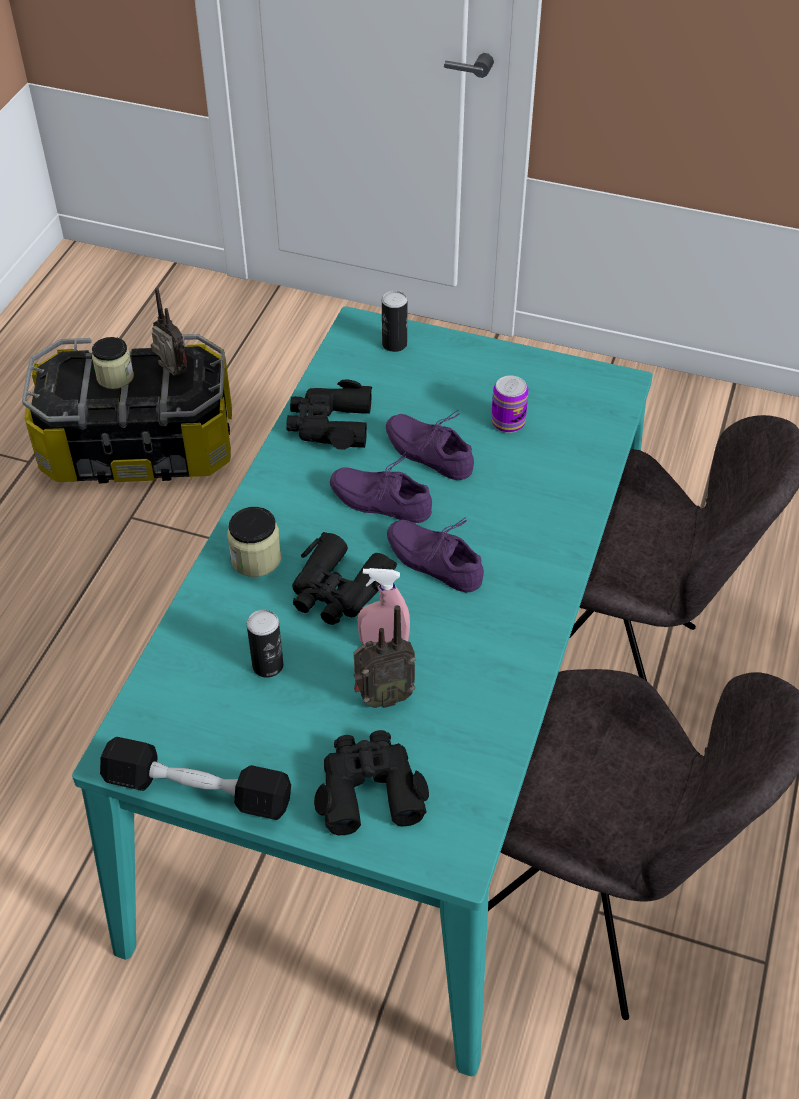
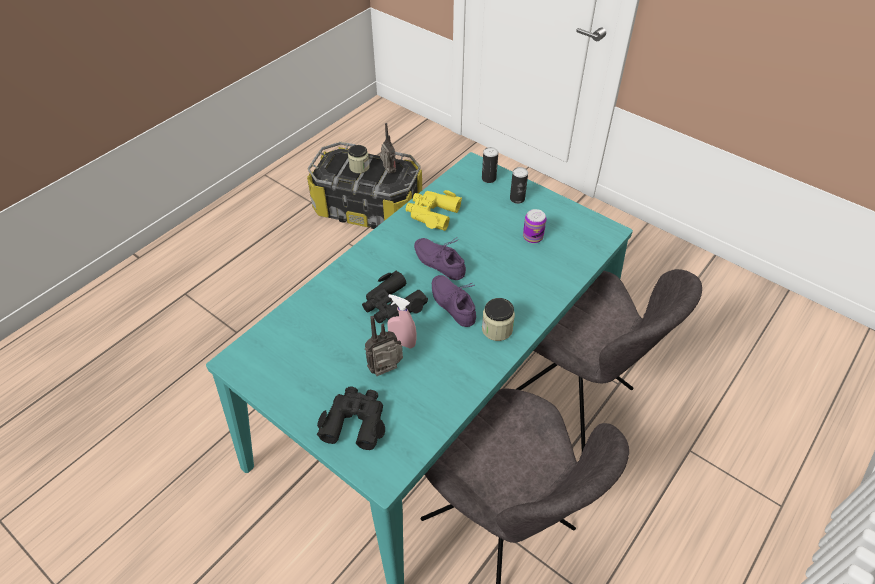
camera: 20 degrees right, 0 degrees up
(198, 791) = (264, 393): black dumbbell -> none
(256, 559) = (357, 275): jar -> jar (497, 329)
(268, 665) = (334, 335): can -> can (517, 199)
(330, 425) = (432, 214): black binoculars -> yellow binoculars
(382, 697) = (387, 372): radio -> radio turned 150 degrees clockwise
(431, 451) = (481, 242): purple shoe -> none

